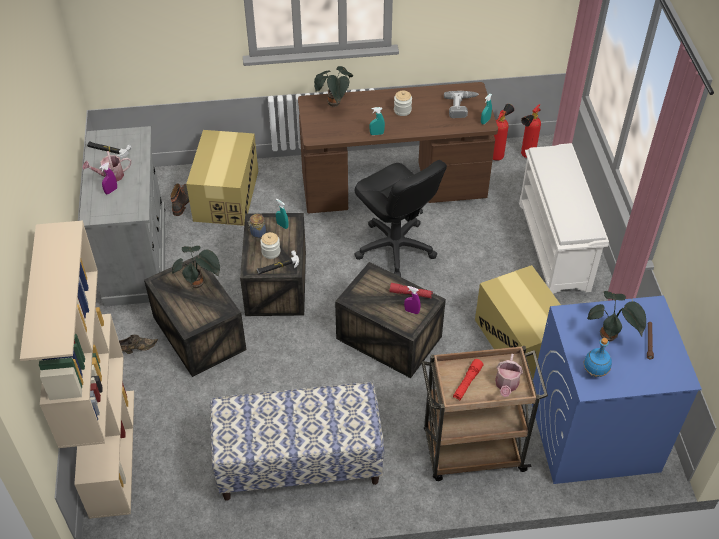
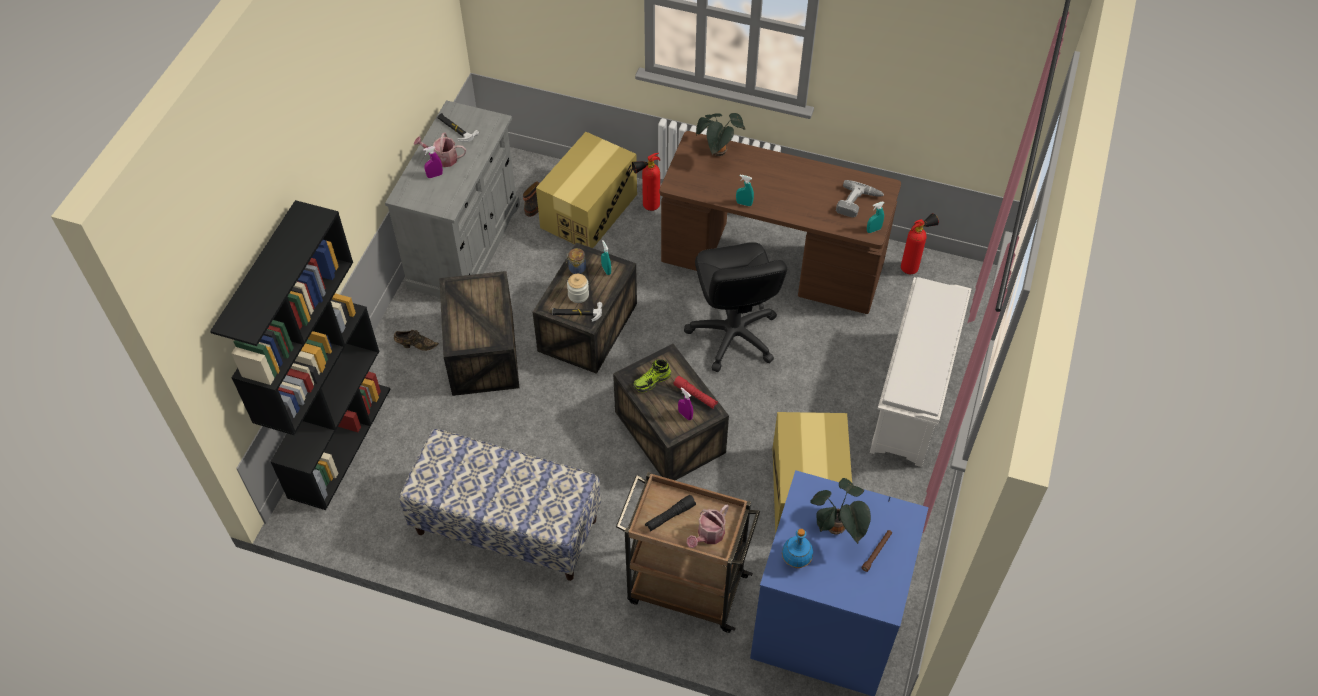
camera: 25 degrees right, 5 degrees up
(111, 451) = (339, 441): beige bookcase -> black bookcase
(198, 284) = (488, 303): potted plant -> none
(370, 295) = (652, 381): none -> shoe
(402, 110) = (788, 185): jar -> none
(467, 383) = (670, 516): red flashlight -> black flashlight
(525, 156) = (943, 280): fire extinguisher -> fire extinguisher (647, 207)

